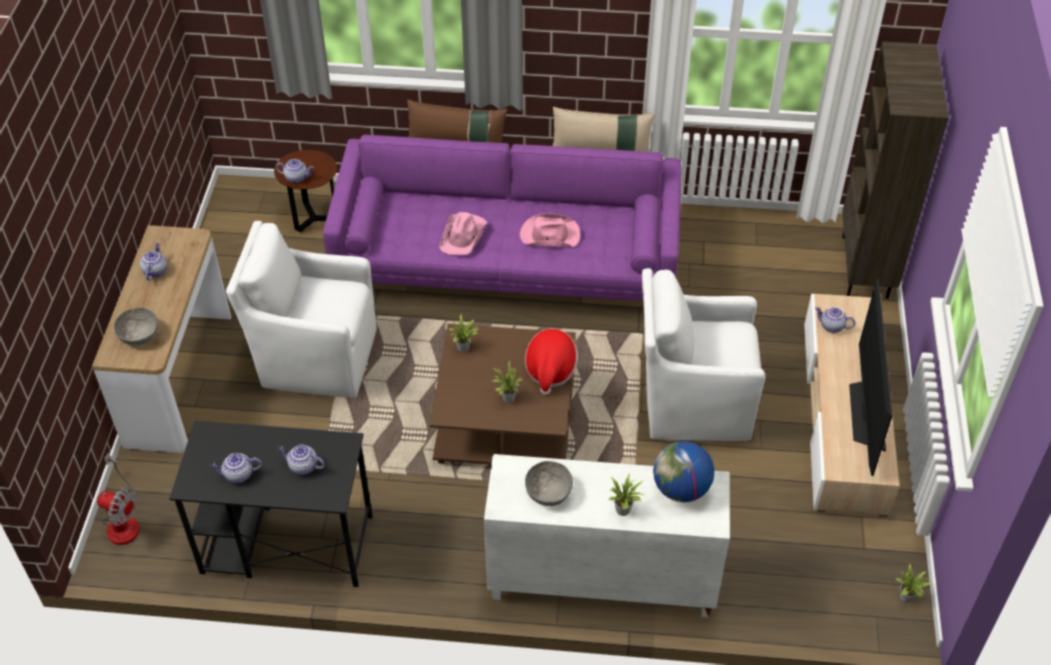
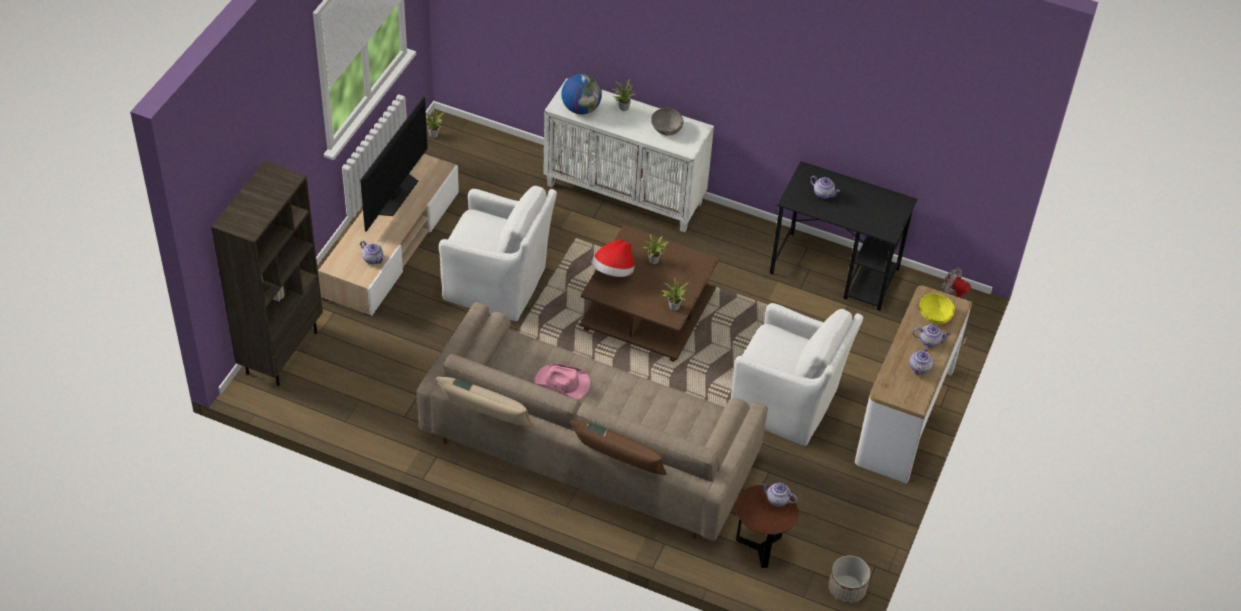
camera: 165 degrees left, 0 degrees up
(139, 335) = (935, 316): grey bowl -> yellow bowl
(225, 206) = (846, 589): none -> planter
(238, 475) = (869, 200): teapot -> teapot (930, 341)
(463, 235) = (638, 404): pink hat -> none
(507, 260) = (590, 449): purple sofa -> beige sofa

